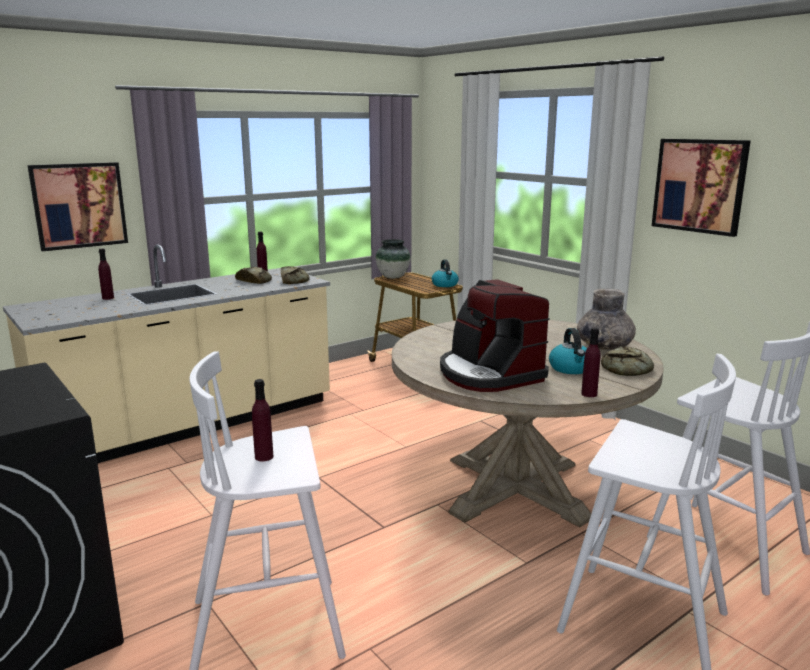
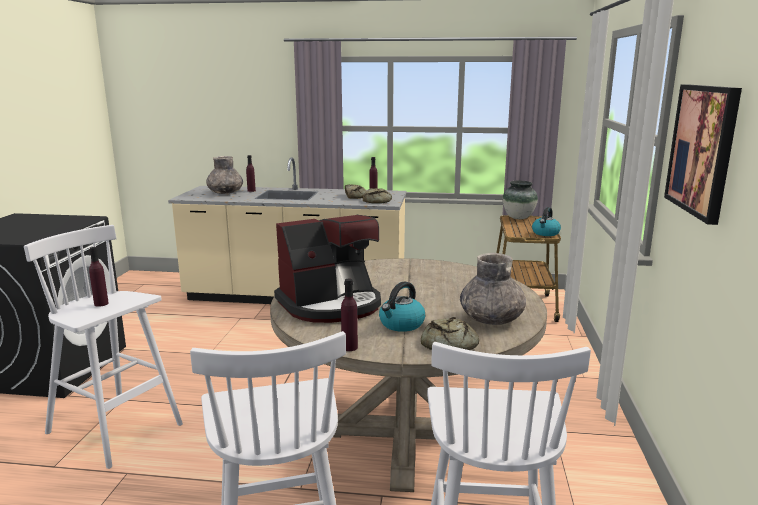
camera: 45 degrees right, 0 degrees up
(79, 205) = (261, 124): picture -> none
(80, 307) = (225, 193): none -> grey vase
(489, 374) = (331, 305): coffee machine -> coffee machine turned 135 degrees counterclockwise

